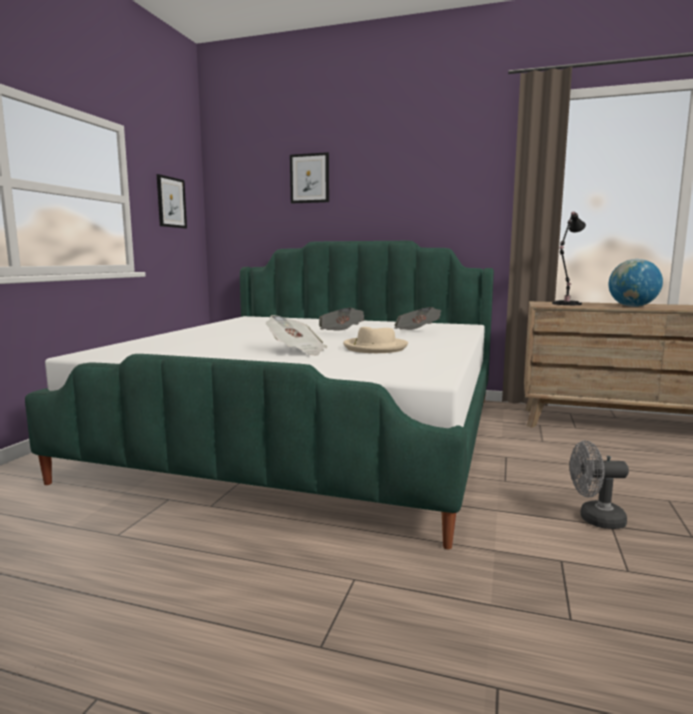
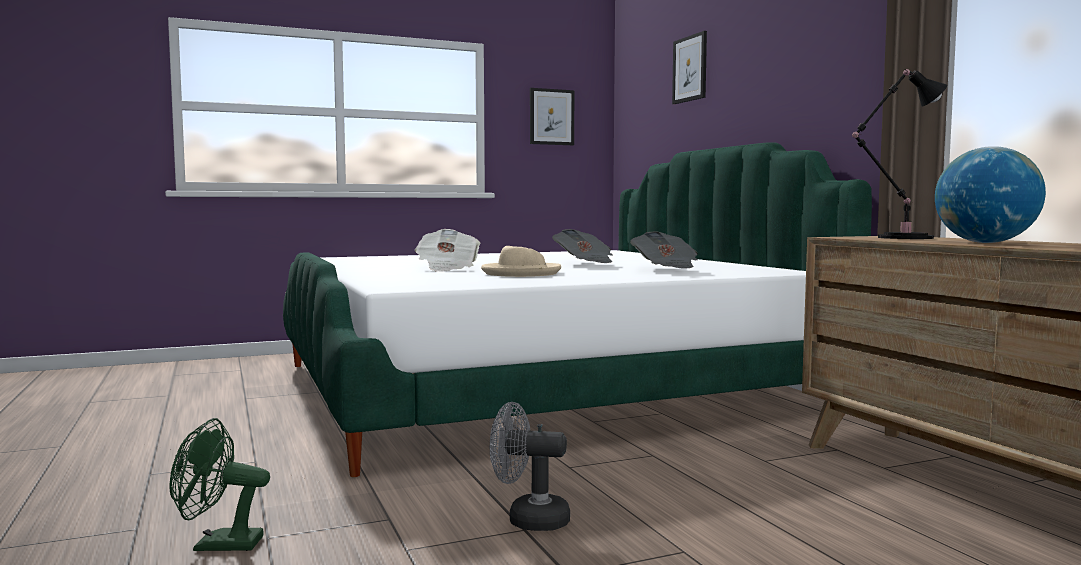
camera: 50 degrees right, 5 degrees down
(574, 647) = (218, 545): none -> green fan
(594, 519) = (528, 519): grey fan -> grey fan turned 45 degrees counterclockwise

